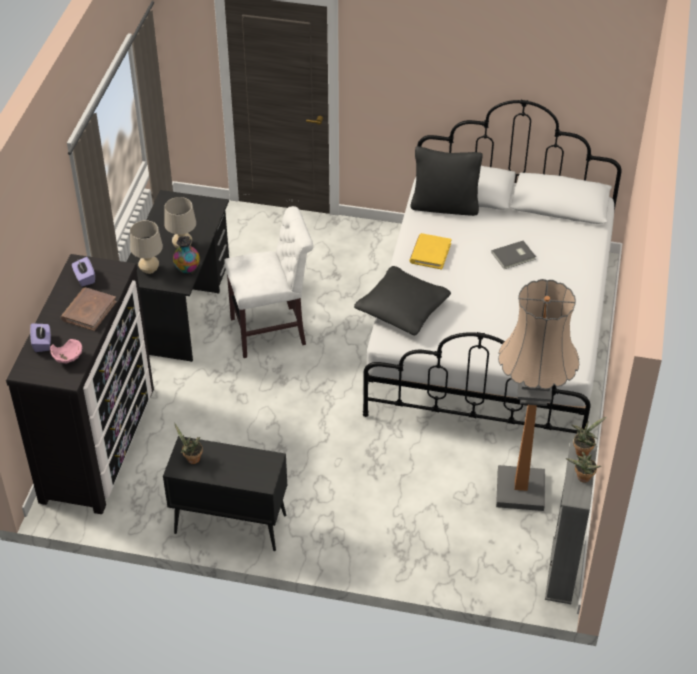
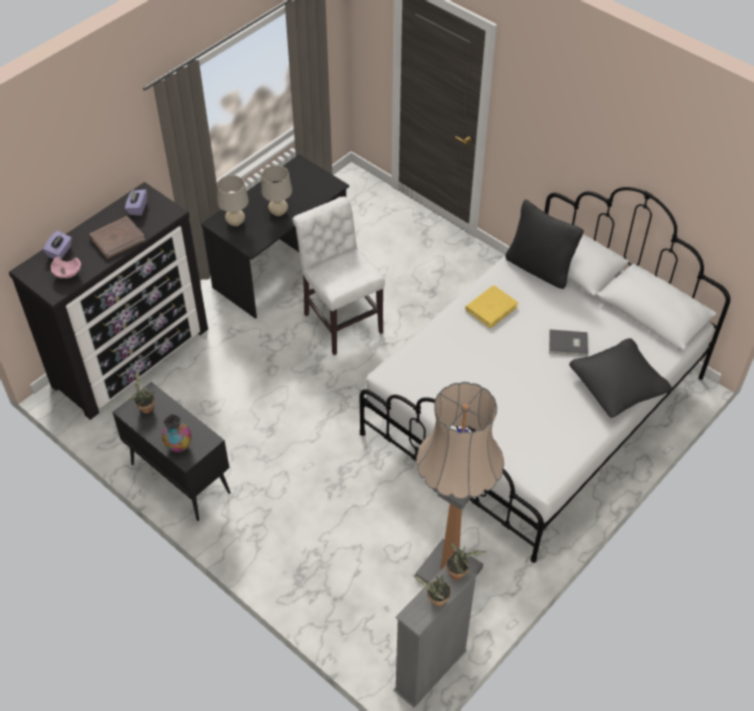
camera: 30 degrees right, 5 degrees up
(187, 270) = (266, 235): vase -> vase (178, 446)
(272, 331) = (341, 320): white chair -> white chair turned 135 degrees counterclockwise
(402, 309) = (425, 351): black pillow -> black pillow (618, 385)

